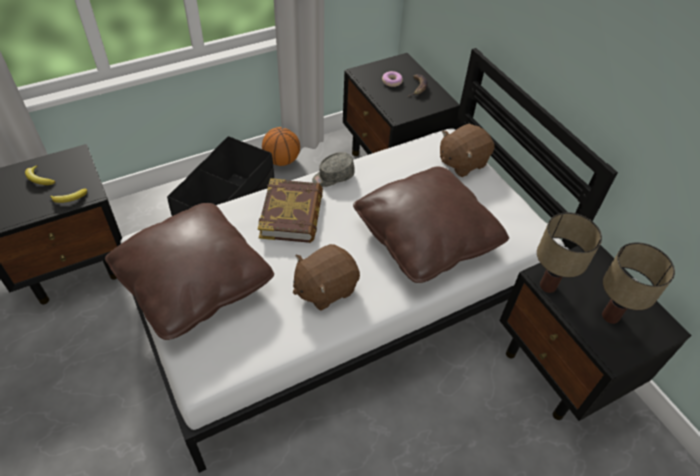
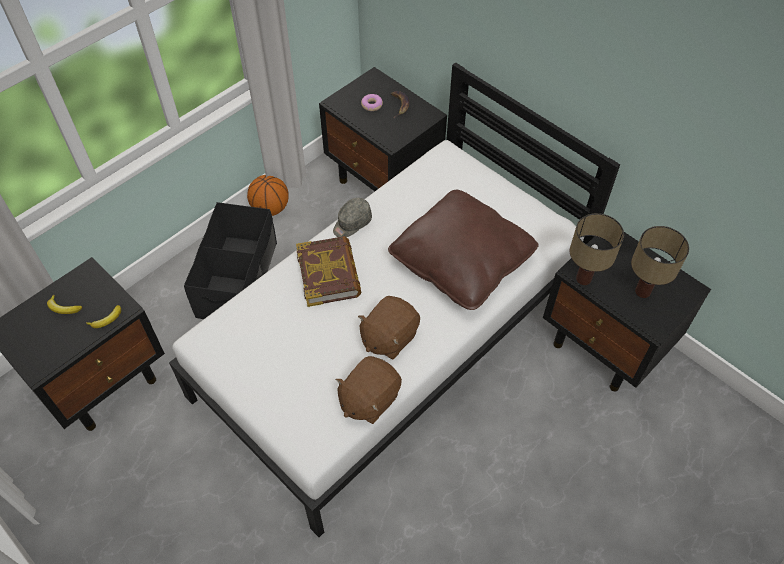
camera: 15 degrees left, 5 degrees up
(193, 282) = (265, 366): brown pillow -> none
(462, 162) = (468, 175): brown plush toy -> brown plush toy (369, 399)

